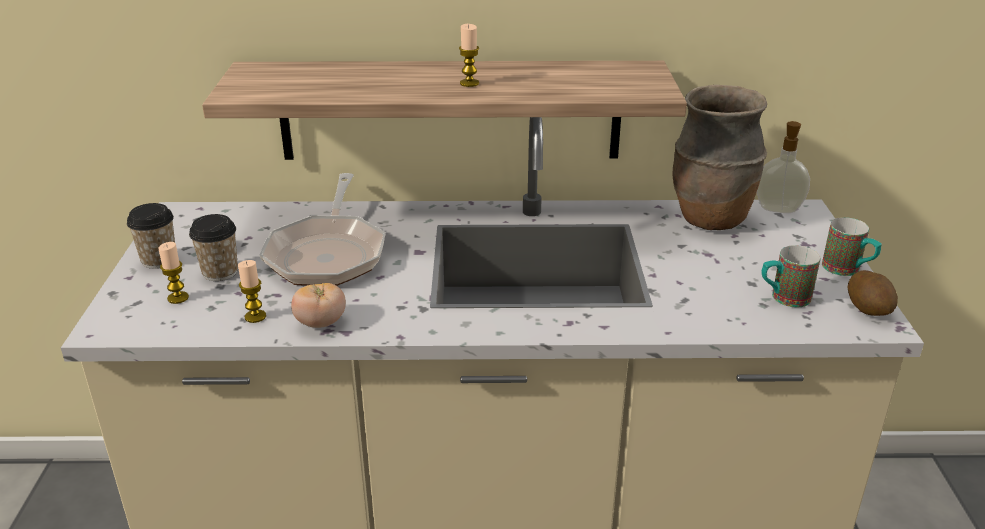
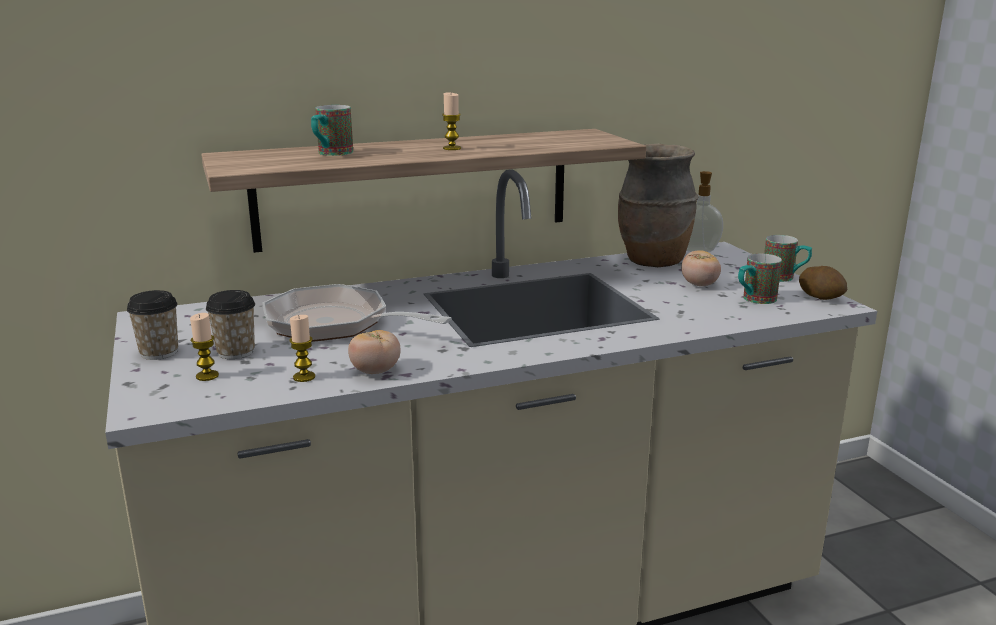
camera: 20 degrees left, 10 degrees down
(328, 253) = (336, 324): frying pan -> frying pan turned 135 degrees clockwise
(343, 79) = (331, 154): none -> mug
(737, 263) = (699, 285): none -> tomato

